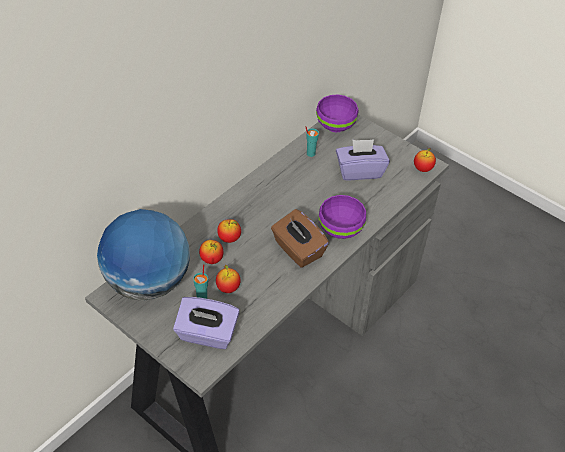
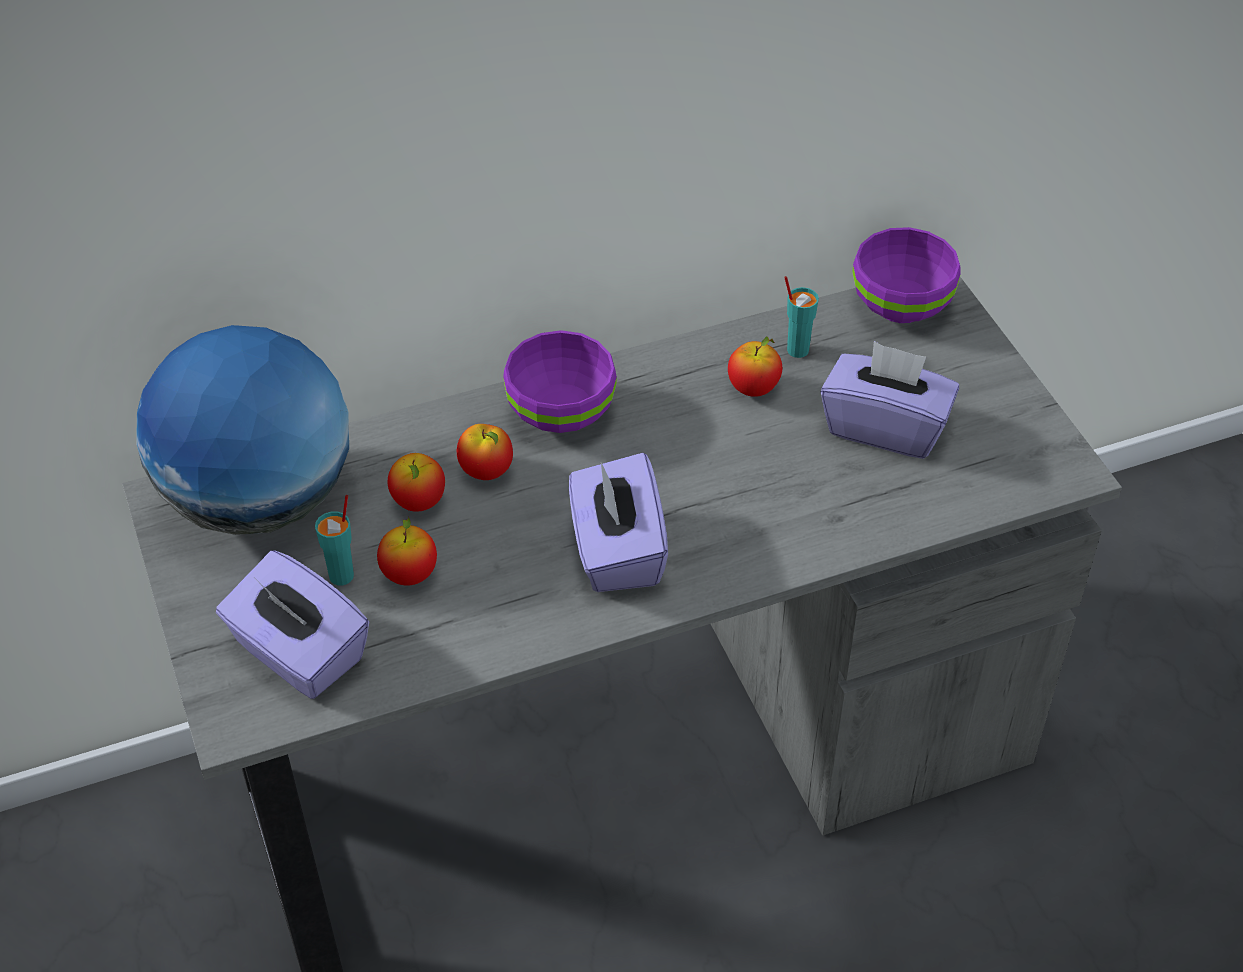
camera: 30 degrees right, 0 degrees up
(298, 250) = (616, 551): brown tissue box -> purple tissue box
(340, 230) = (744, 543): purple bowl -> purple bowl (560, 415)
(423, 169) = (1046, 474): apple -> apple (753, 389)

